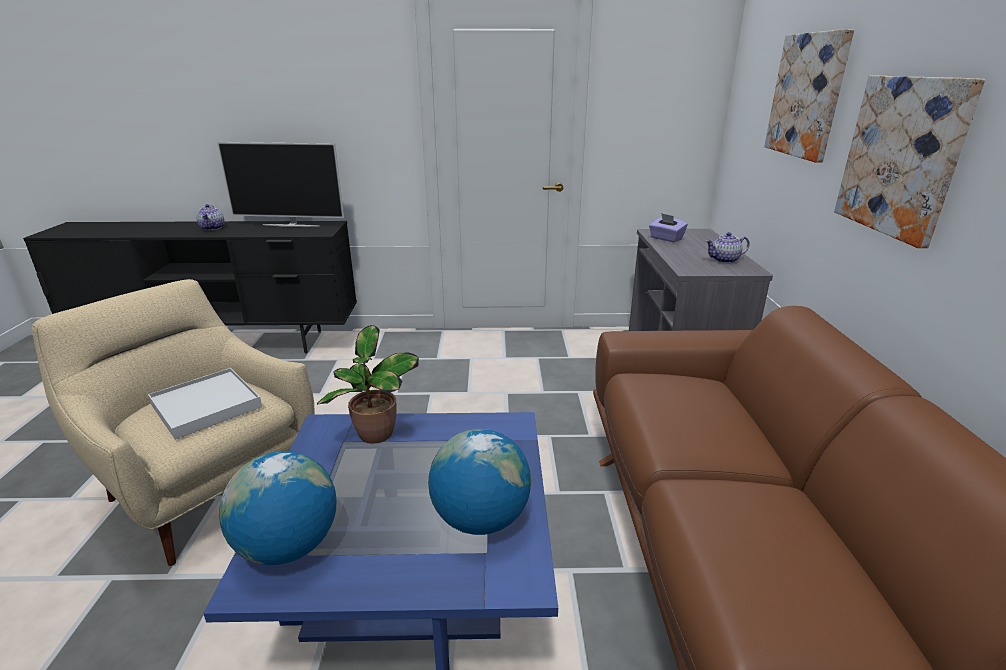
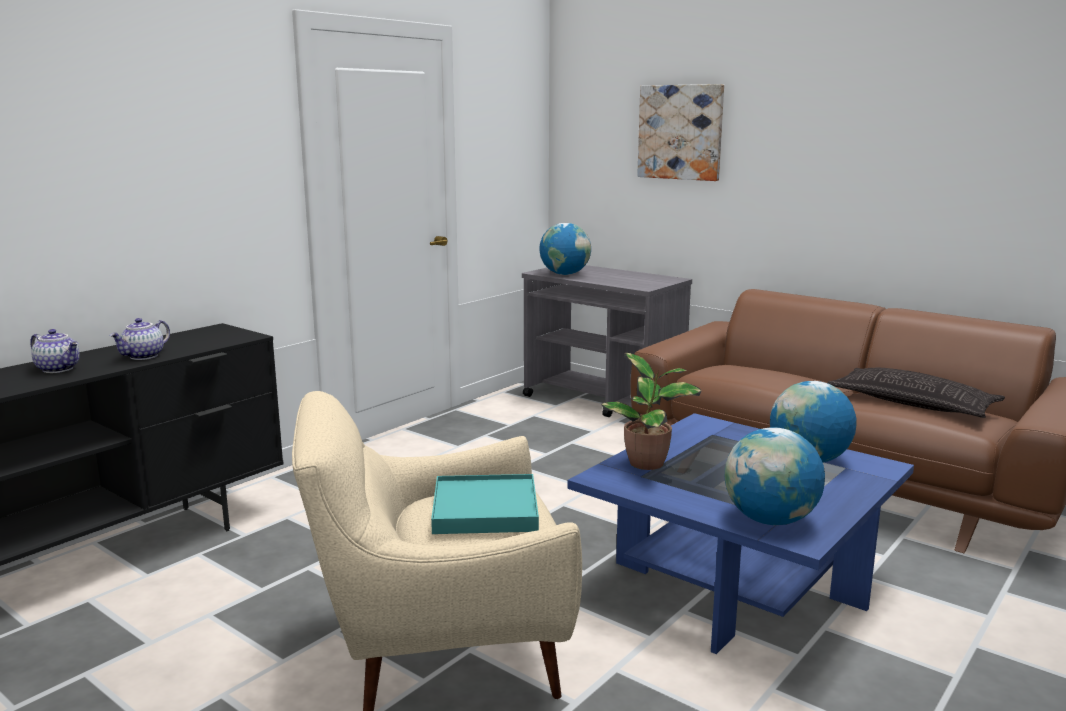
camera: 50 degrees left, 10 degrees down
(206, 406) = (485, 509): white tray -> turquoise tray
(291, 225) = (169, 341): television -> none
(666, 239) = (565, 274): purple tissue box -> globe
(724, 260) = (643, 277): teapot -> teapot (144, 356)
(770, 539) = (912, 403): none -> pillow
(902, 156) = (804, 167): picture -> none

